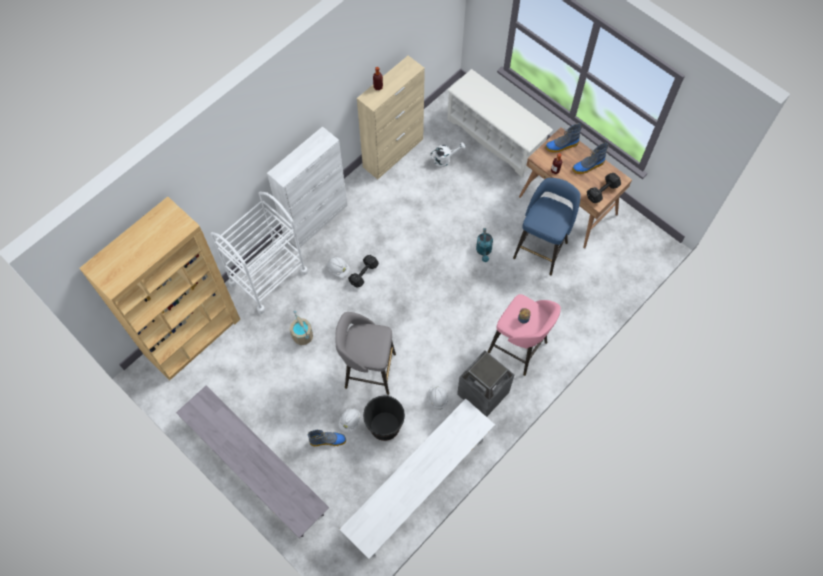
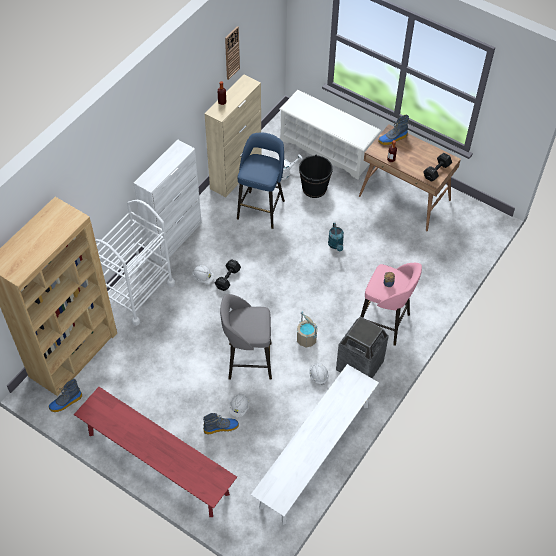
camera: 10 degrees left, 10 degrees down
(257, 470) = (157, 463): grey bench -> red bench
(303, 336) = (180, 339): beige bucket -> beige bucket (306, 339)
(385, 426) = (273, 407): black bucket -> black bucket (314, 188)
(394, 34) = (232, 53): none -> wall clock
(541, 249) = (388, 237): blue stool -> blue stool (261, 208)
(588, 166) = (419, 152): boot -> boot (65, 402)

